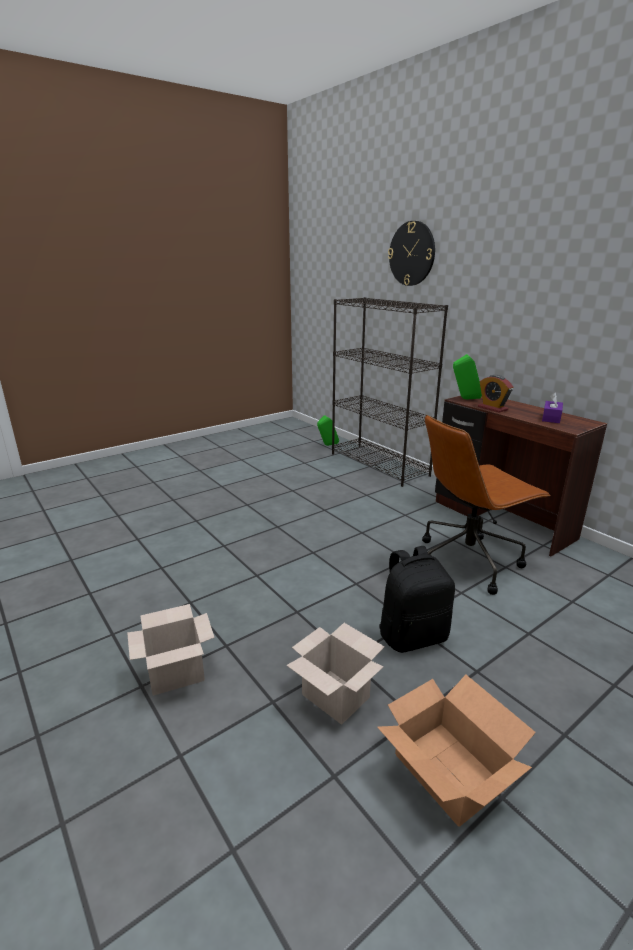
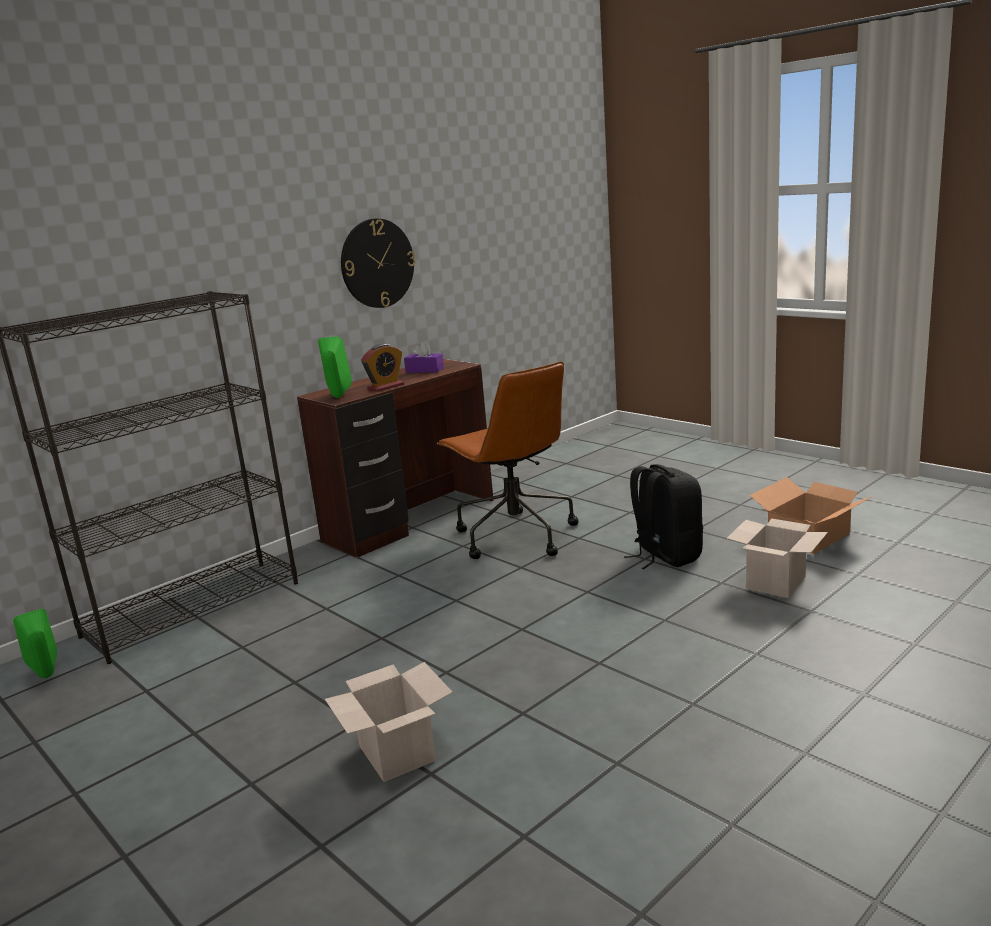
camera: 95 degrees left, 5 degrees down
(177, 672) = (822, 675): cardboard box -> cardboard box (394, 753)
(412, 253) = (97, 222): wall clock -> wall clock (377, 263)

